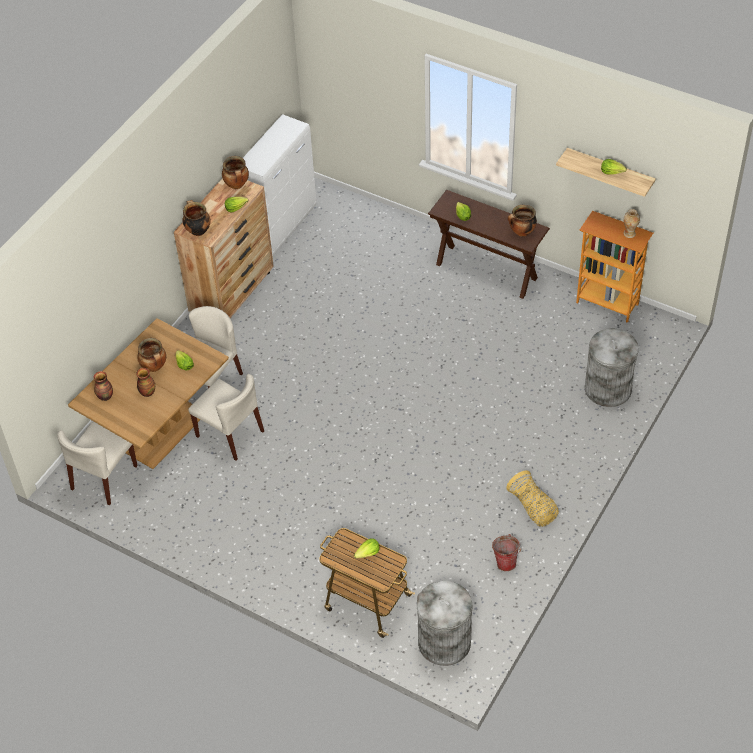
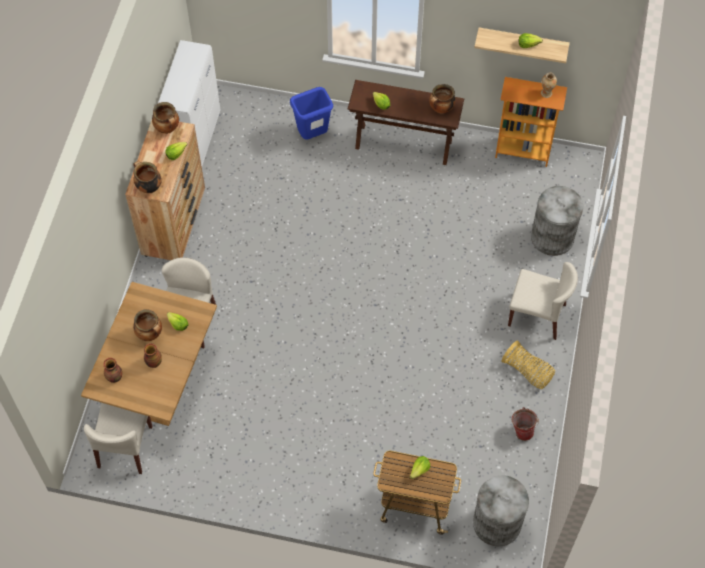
camera: 20 degrees left, 10 degrees up
(230, 434) = (228, 370): beige chair -> beige chair (537, 315)
(399, 244) = (313, 135): none -> blue trash can

